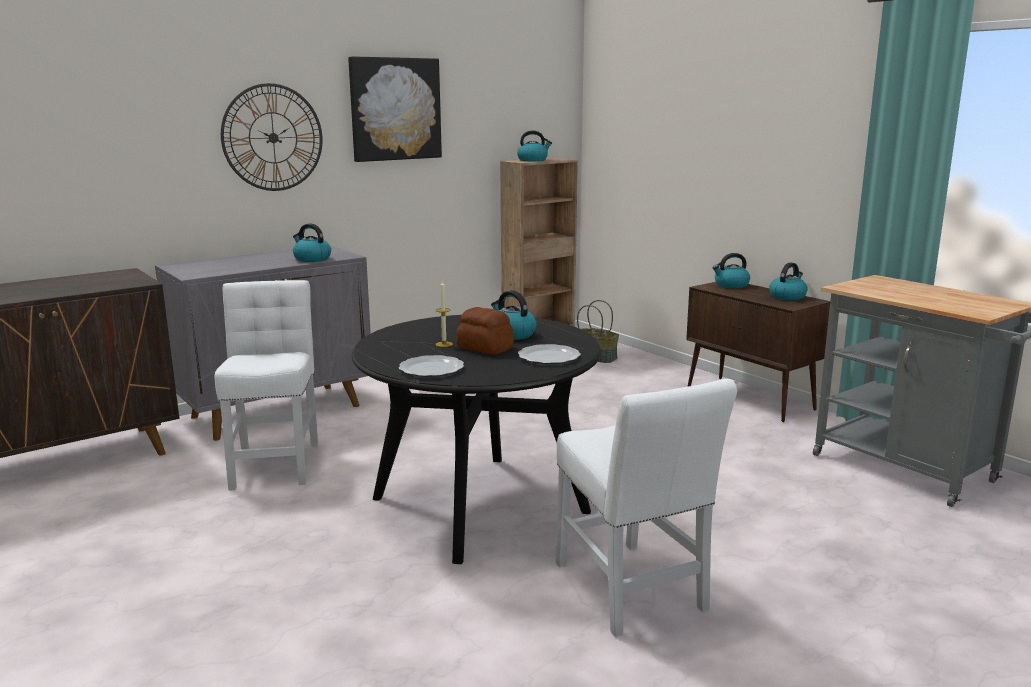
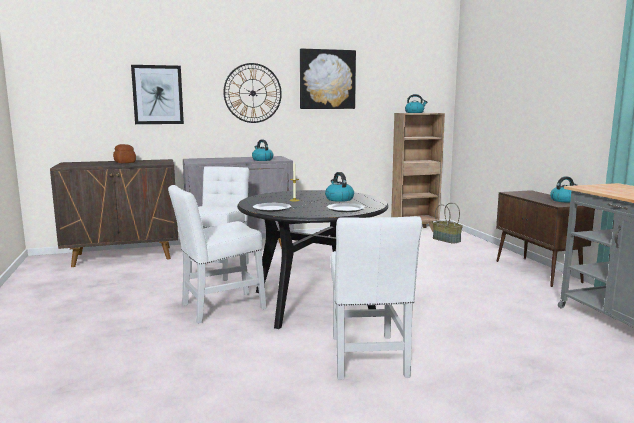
camera: 20 degrees right, 5 degrees down
(96, 148) = (157, 95): none -> picture
(332, 541) = (219, 307): none -> white chair
(485, 348) = (314, 203): bread -> bread (124, 162)
(731, 285) = (529, 193): kettle -> none

